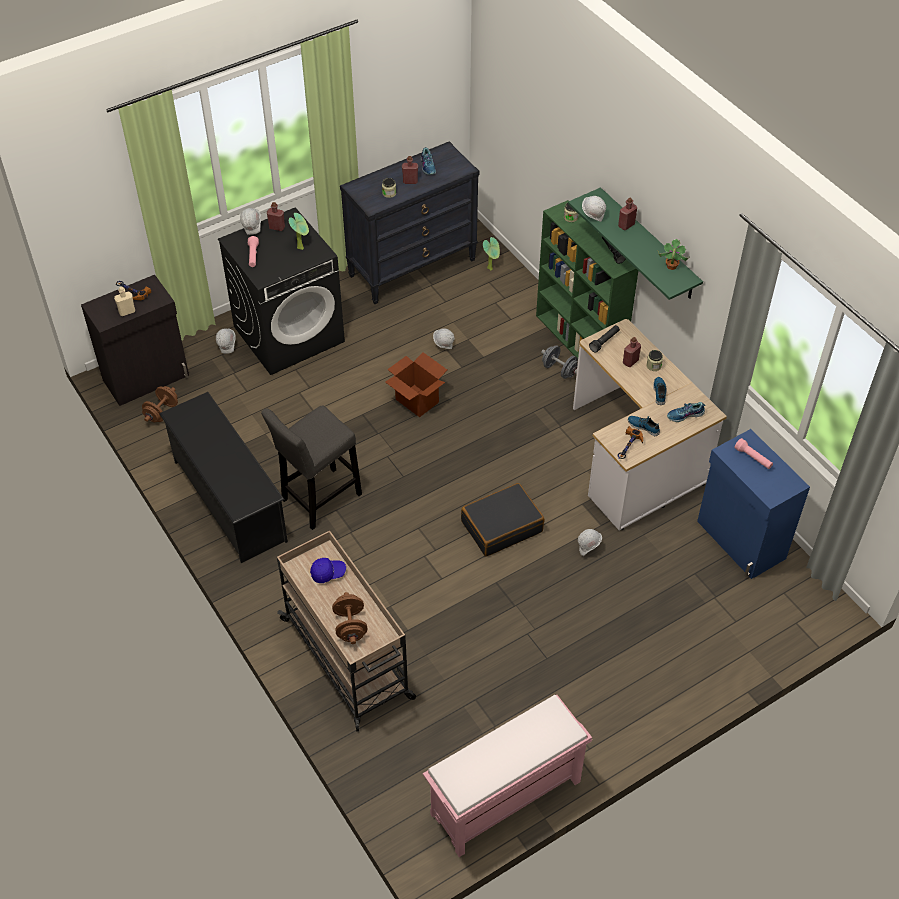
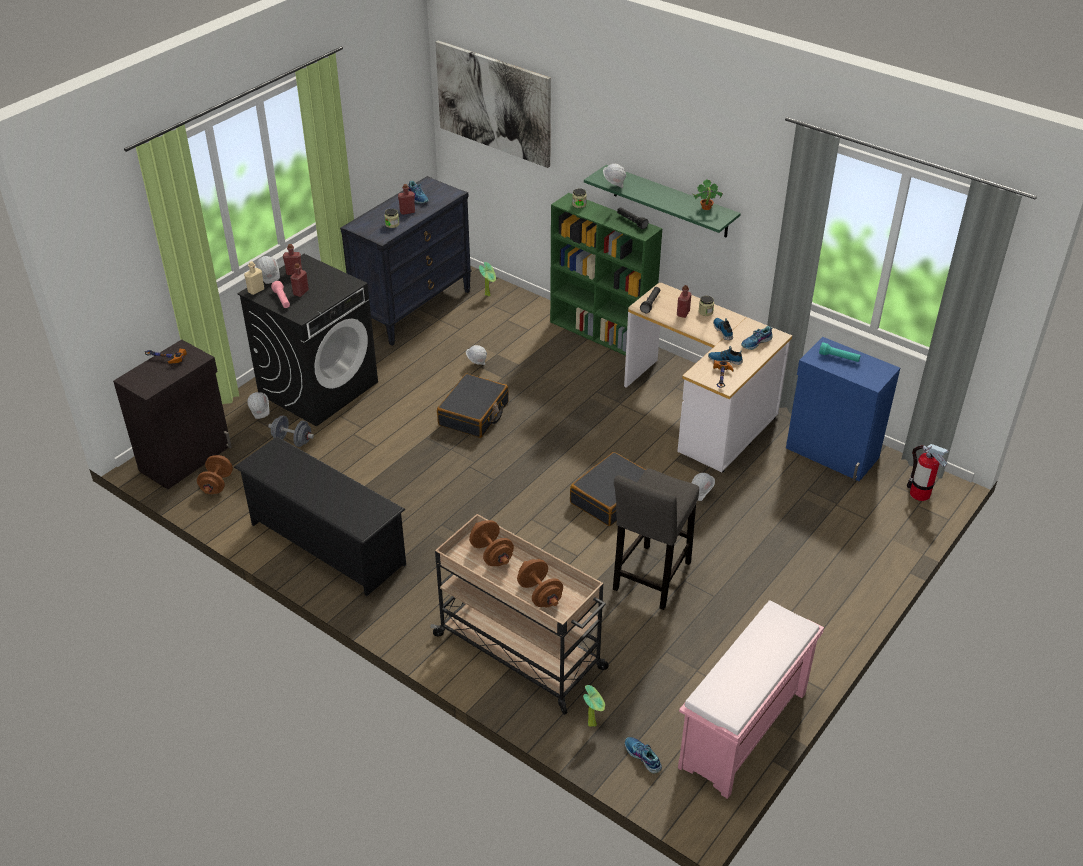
camera: 20 degrees left, 10 degrees down
(127, 311) = (167, 376): beige bottle -> beige bottle (256, 290)
(301, 247) = (328, 283): potted plant -> potted plant (593, 723)
(318, 500) = (419, 520): grey stool -> grey stool (650, 579)
(328, 573) = (491, 554): blue cap -> brown dumbbell
(404, 793) = (642, 757): none -> shoe
(416, 401) = (474, 414): cardboard box -> black suitcase
(517, 90) = (494, 103): none -> picture
(559, 370) = (595, 359): grey dumbbell -> grey dumbbell (292, 441)
(626, 225) = (647, 186): red bottle -> red bottle (301, 292)
(753, 458) = (839, 358): pink flashlight -> turquoise flashlight
(805, 610) = (919, 493): none -> fire extinguisher

